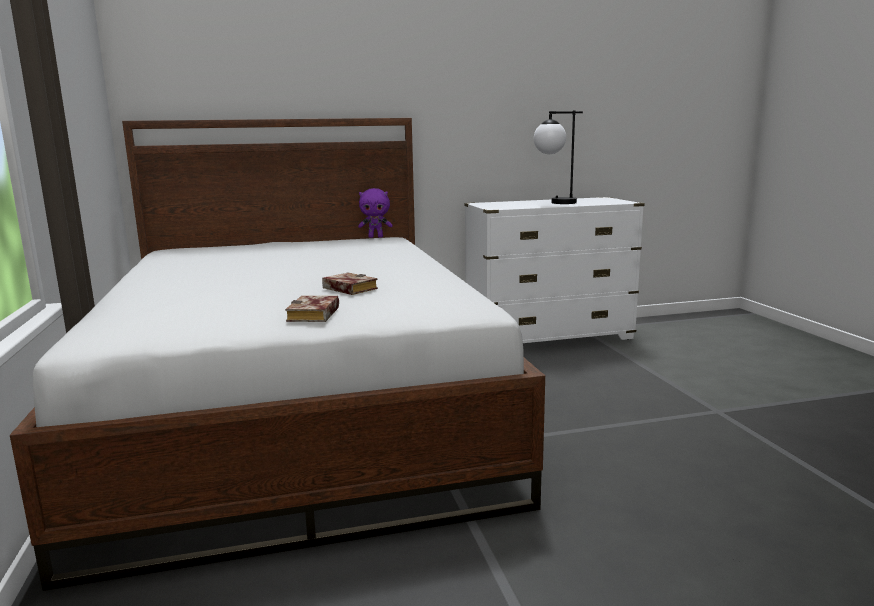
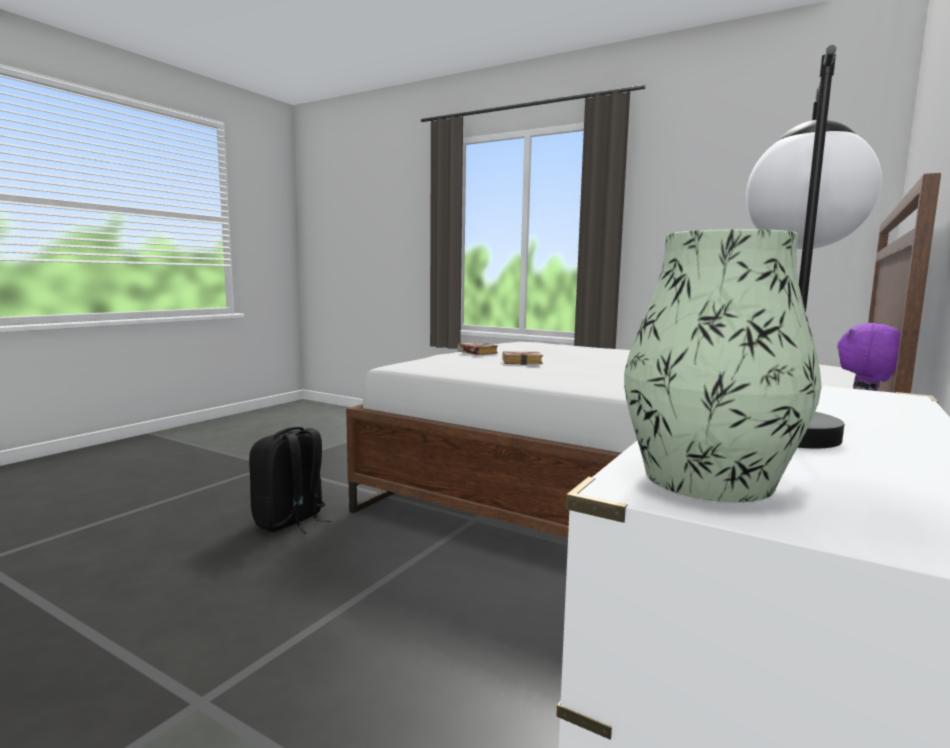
camera: 135 degrees right, 5 degrees down
(612, 202) = (708, 479): none -> vase
(618, 522) = (290, 521): none -> black backpack

